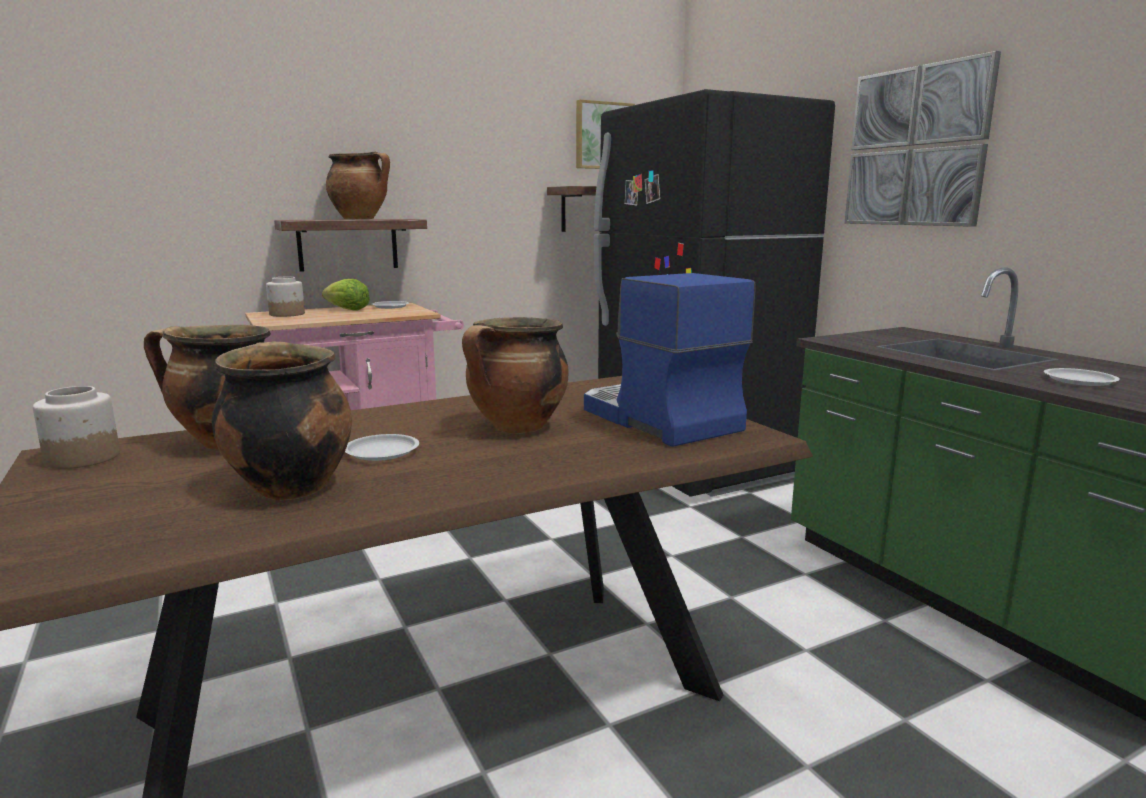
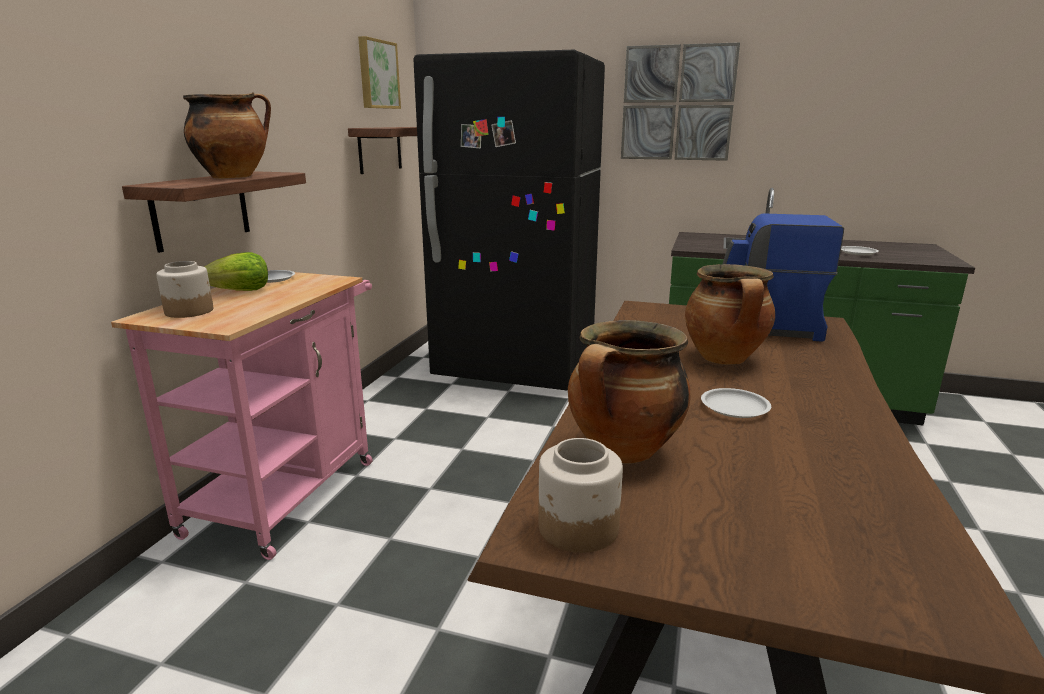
camera: 45 degrees left, 5 degrees up
(289, 487) = (797, 456): cooking pot -> none

